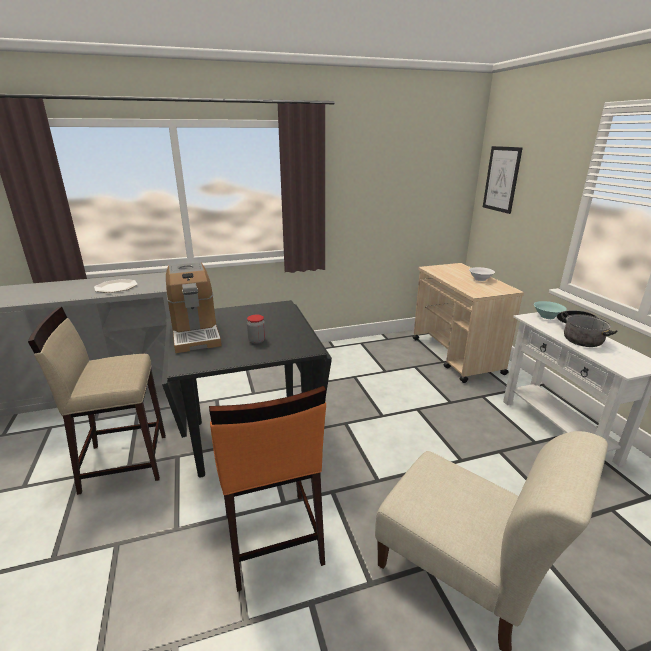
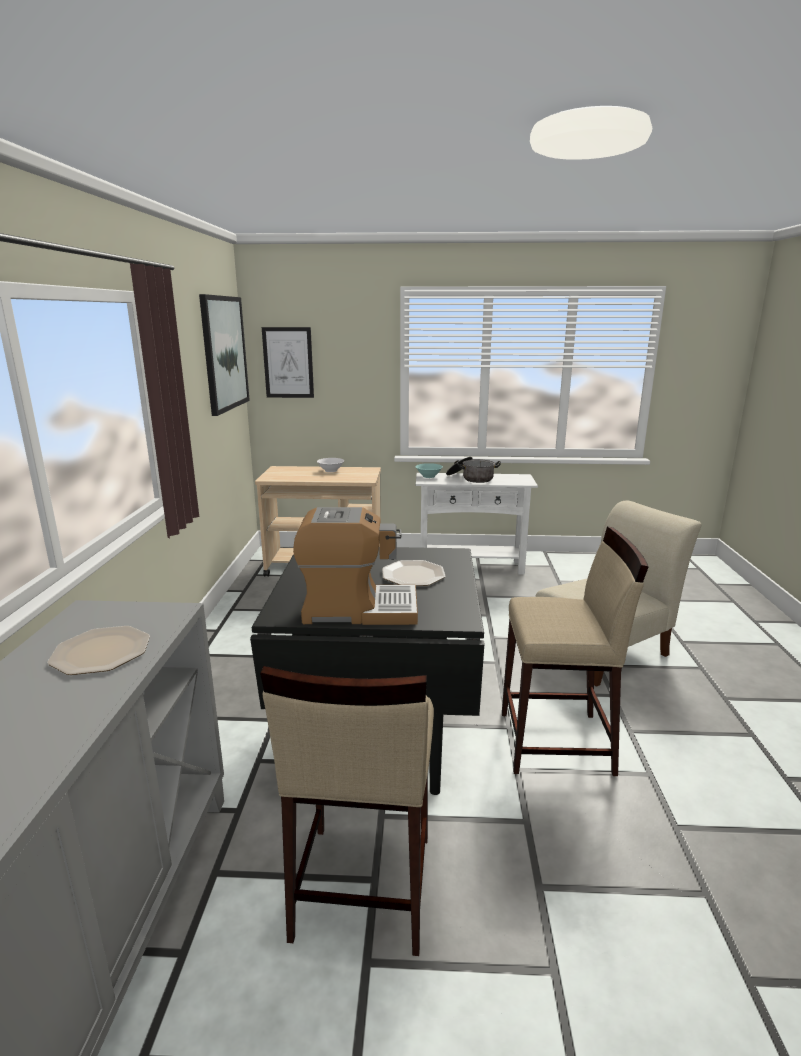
camera: 70 degrees left, 5 degrees down
(257, 340) = (413, 575): jar -> plate
(271, 539) = (557, 743): orange stool -> beige stool
(435, 166) = (224, 353): none -> picture

